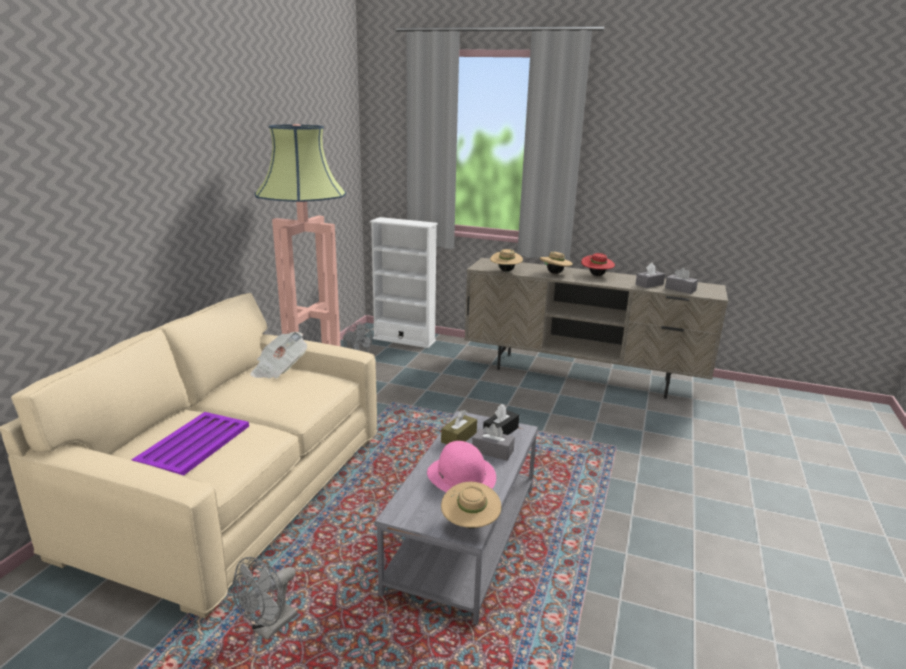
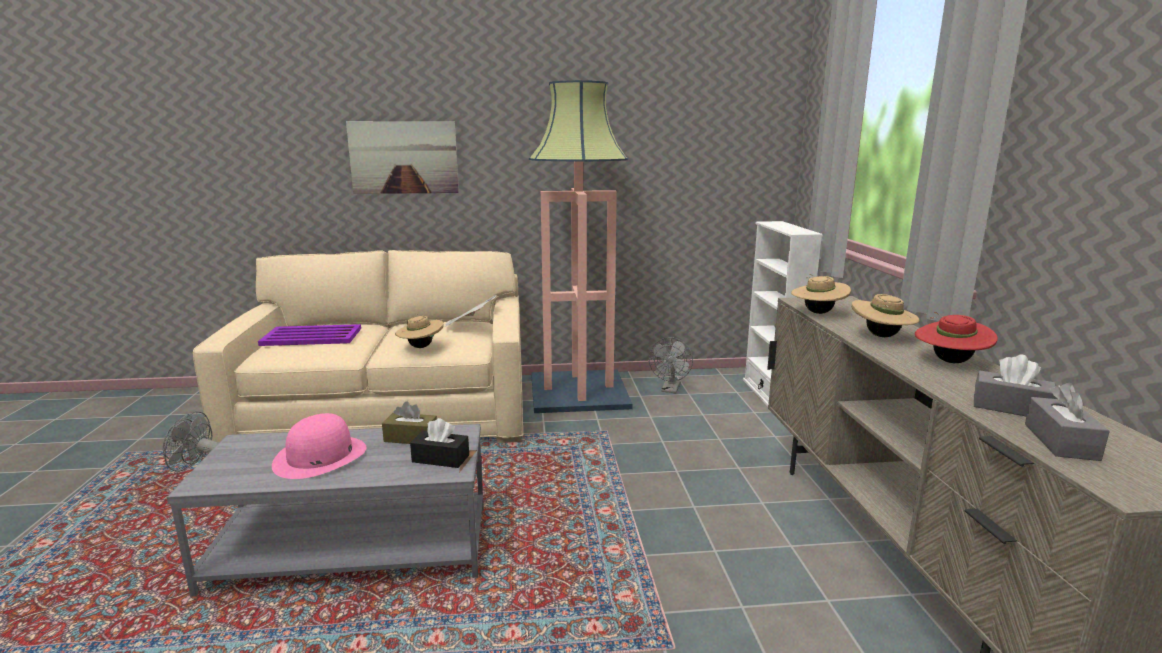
camera: 65 degrees right, 5 degrees down
(130, 217) = (404, 157): none -> picture
(470, 524) = (217, 481): beige hat -> beige hat (420, 347)
(492, 451) = (386, 463): grey tissue box -> none

